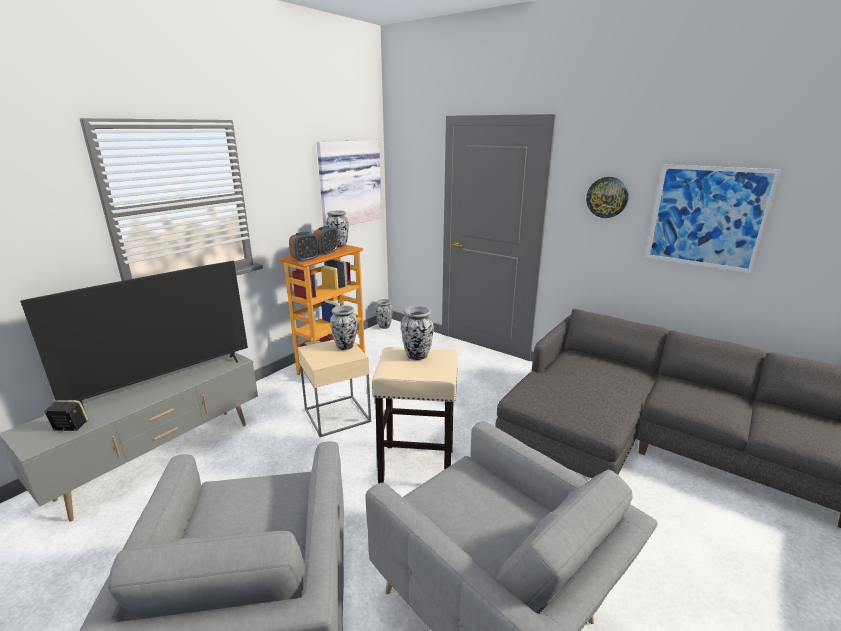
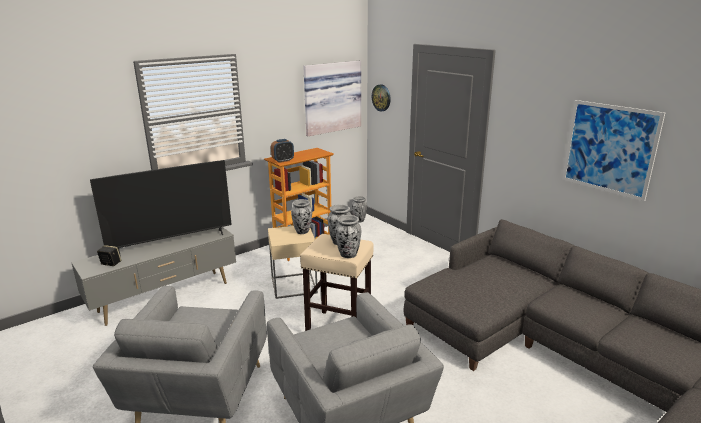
camera: 15 degrees right, 0 degrees up
(326, 253) = (302, 156): alarm clock -> none
(338, 246) = (315, 150): vase -> vase (348, 255)
(607, 197) = (533, 124): wall clock -> wall clock (381, 97)

